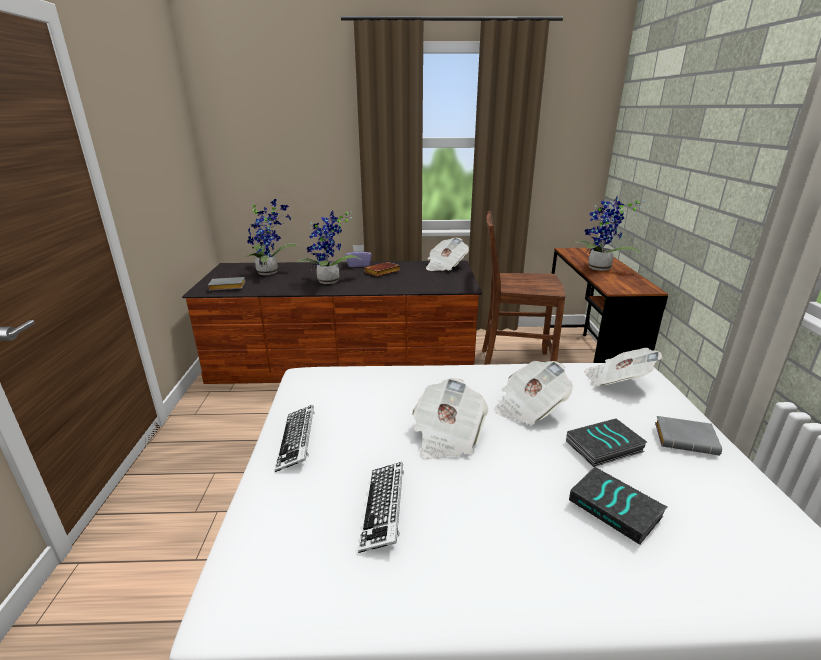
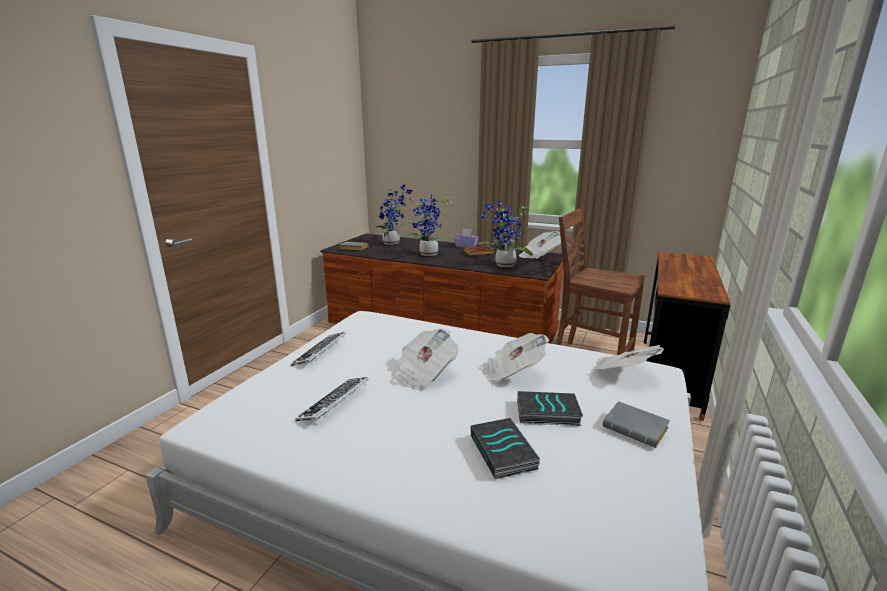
camera: 25 degrees right, 5 degrees down
(599, 269) = (681, 273): potted plant -> potted plant (503, 265)

